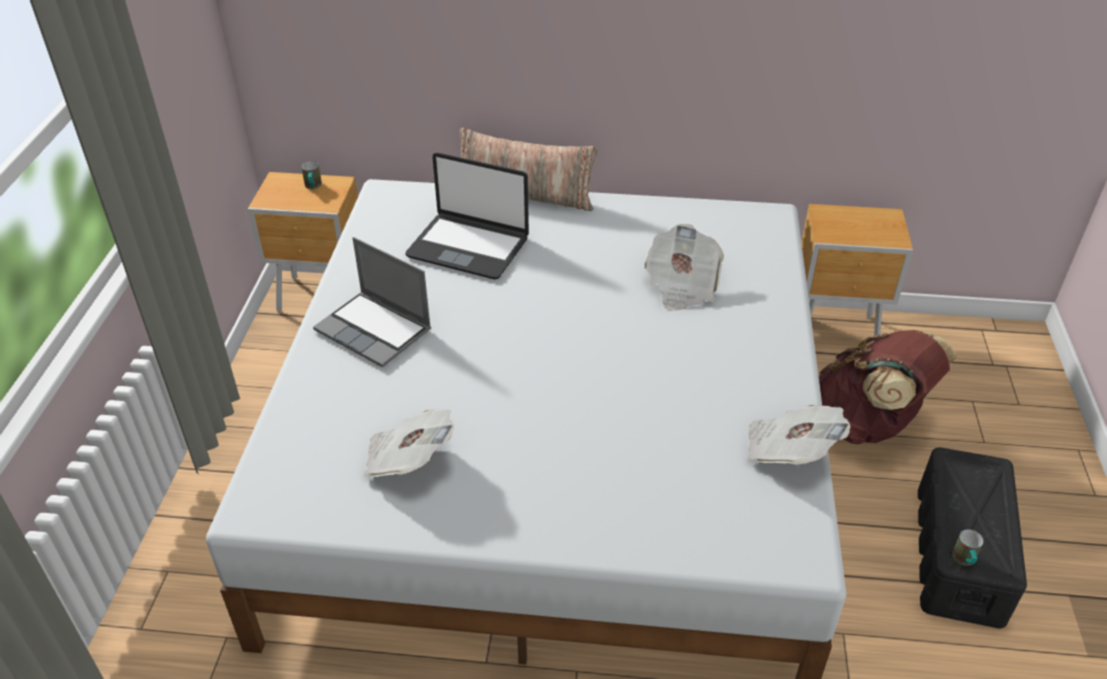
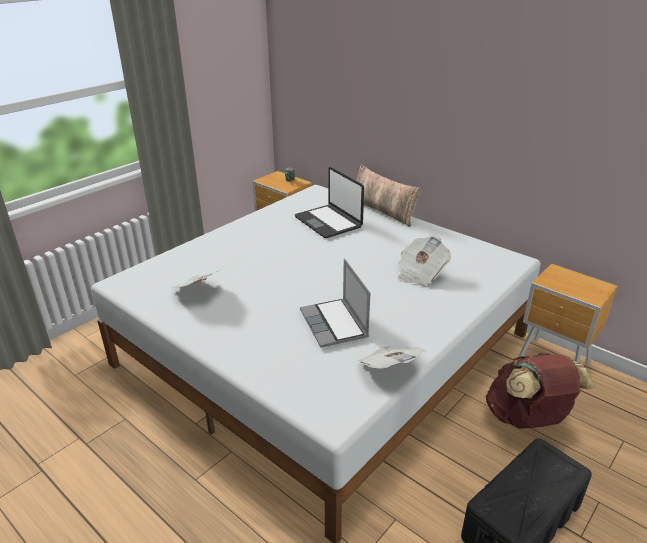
camera: 35 degrees right, 10 degrees down
(375, 330) = (246, 239): laptop -> laptop (335, 324)
(964, 560) = (491, 508): mug -> none

